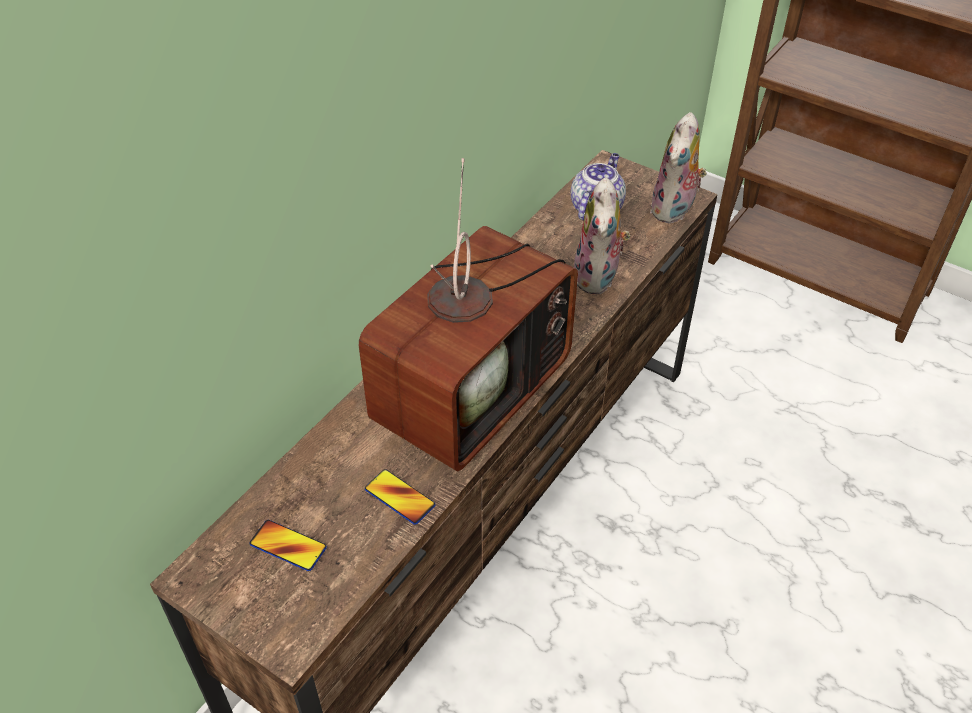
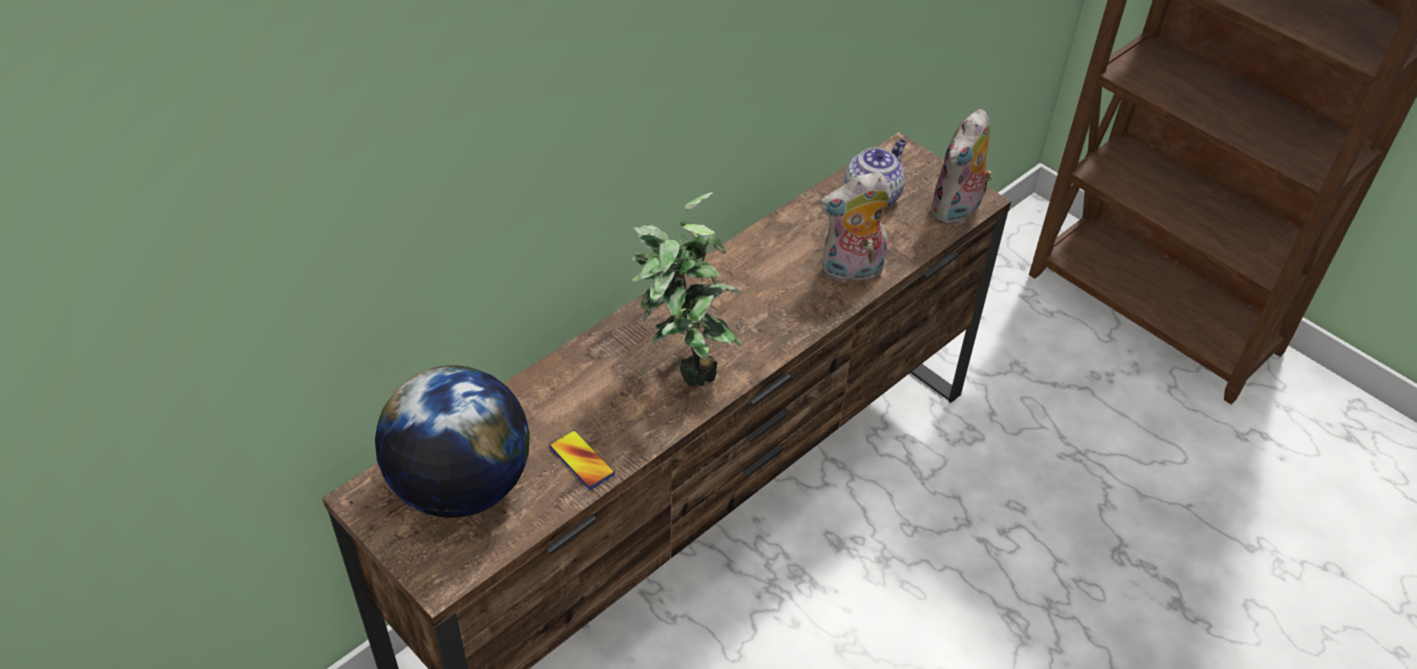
camera: 10 degrees right, 0 degrees up
(288, 546) = (461, 487): phone -> globe
(471, 388) = (683, 364): television -> potted plant
(598, 278) = (851, 272): plush toy -> plush toy turned 60 degrees clockwise

